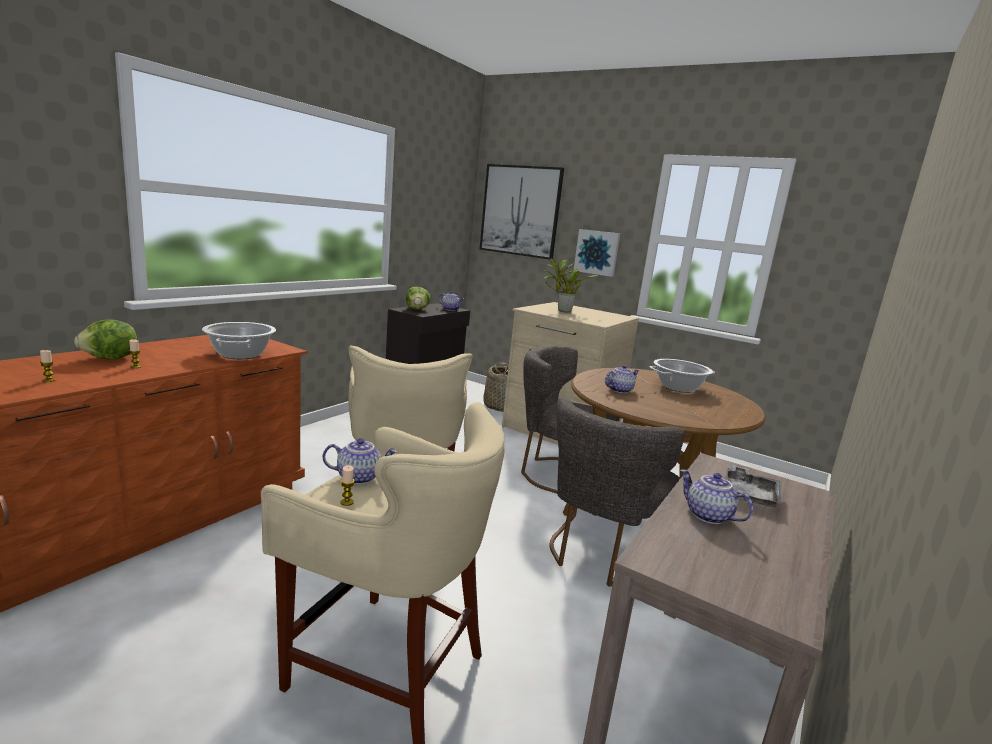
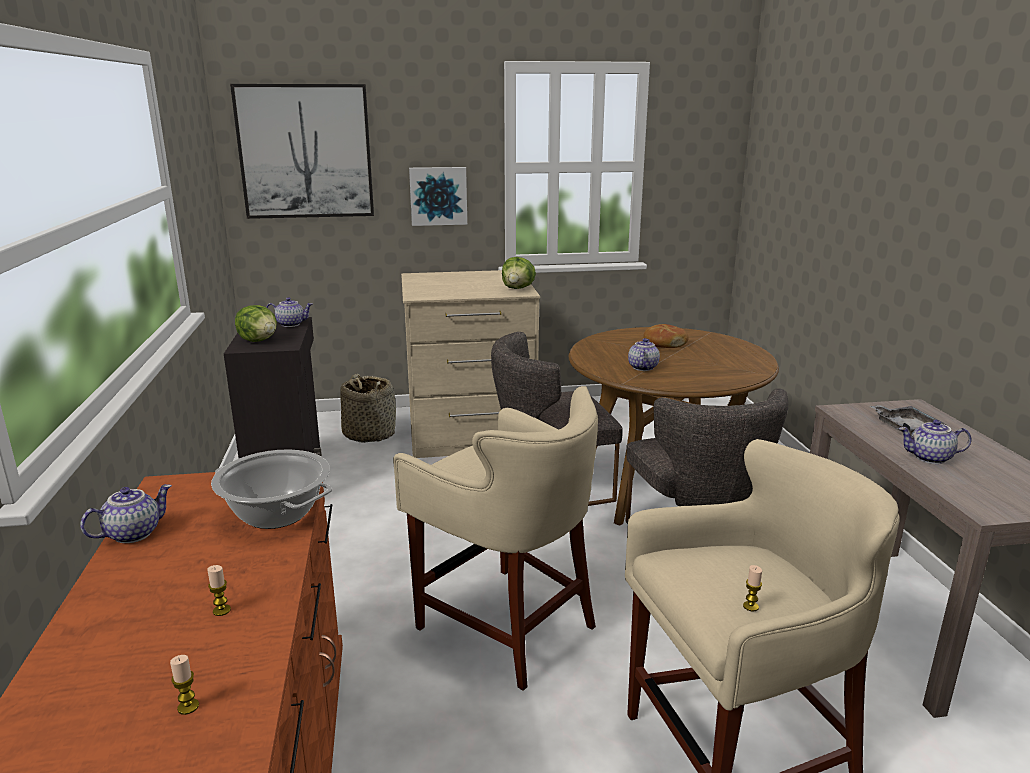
camera: 40 degrees left, 5 degrees up
(110, 359) = (142, 623): lettuce -> lettuce (518, 288)
(359, 477) = (698, 578): teapot -> teapot (133, 533)
(562, 311) = (449, 286): potted plant -> none
(678, 387) = (664, 343): cooking pot -> bread

